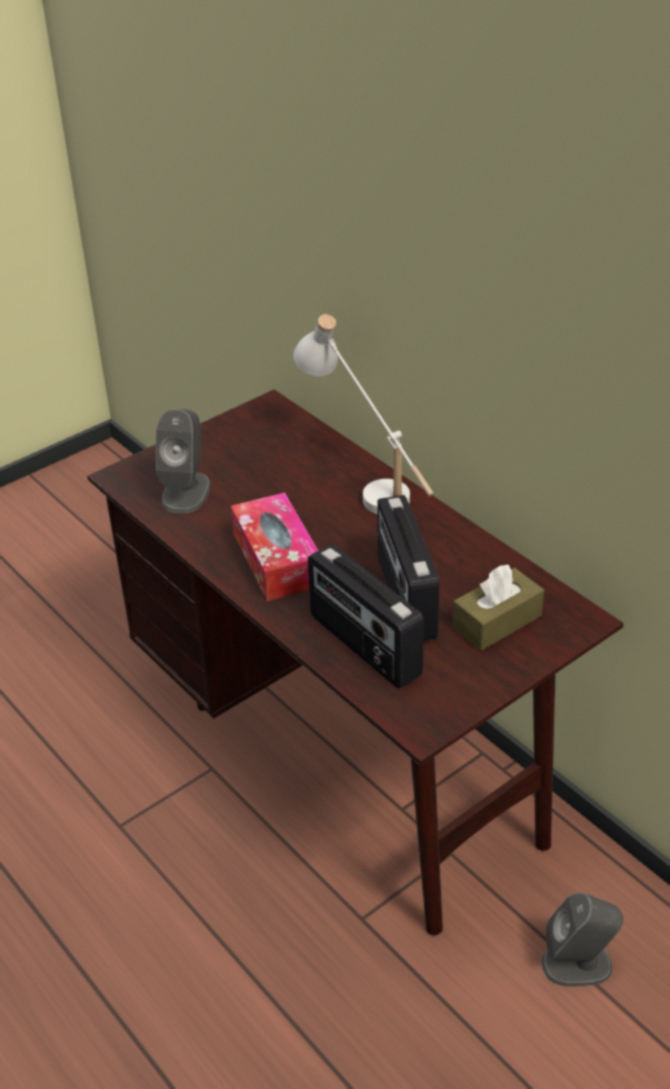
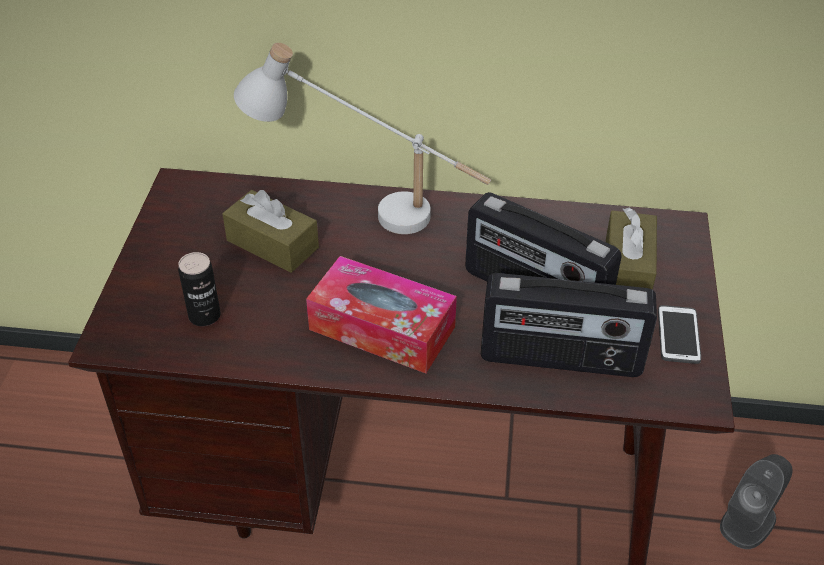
camera: 45 degrees left, 5 degrees up
(186, 492) = (204, 316): grey speaker -> can
(279, 472) = (272, 244): none -> brown tissue box
(468, 684) = (678, 335): none -> phone

